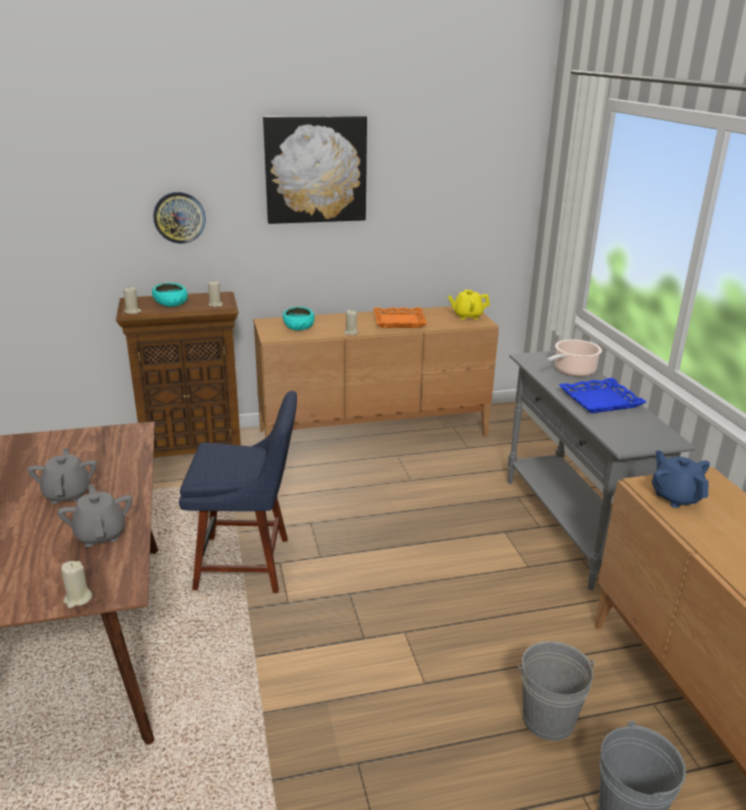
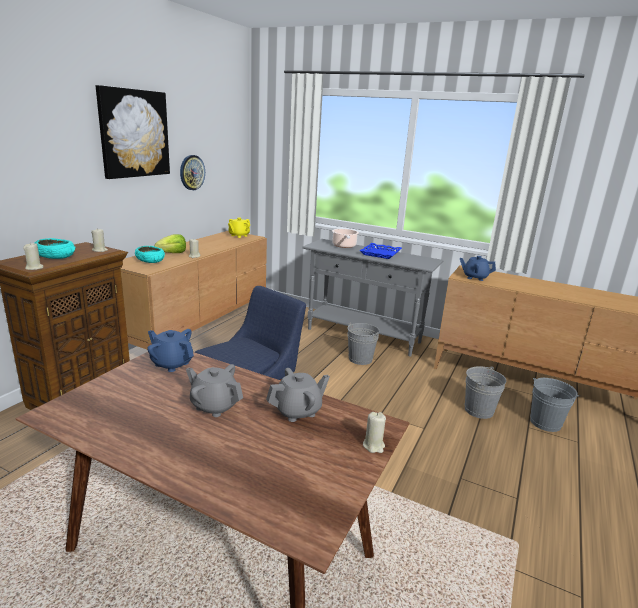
camera: 50 degrees left, 5 degrees down
(100, 534) = (298, 411): grey teapot -> grey teapot turned 135 degrees clockwise
(119, 442) = (172, 363): none -> blue teapot
(179, 217) = (33, 177): wall clock -> wall clock (192, 172)
(339, 322) = (173, 253): none -> lettuce
(399, 321) = (208, 245): orange tray -> none
(506, 554) = (360, 359): none -> grey bucket

